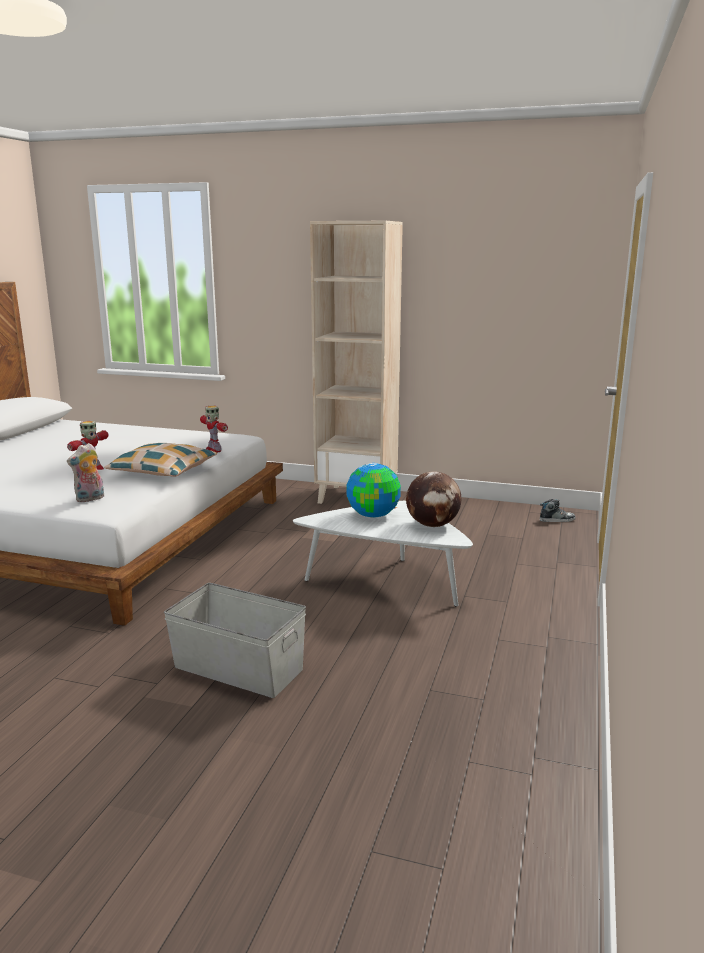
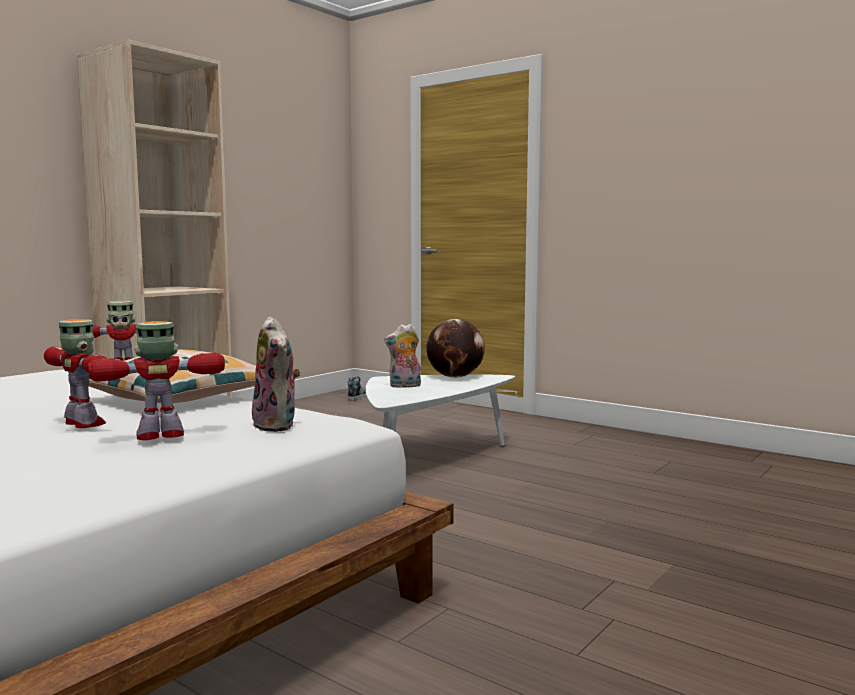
camera: 70 degrees left, 10 degrees down
(60, 485) = (161, 435): none -> toy robot
(238, 668) = (592, 535): grey storage box -> none
(373, 515) = (404, 386): globe -> plush toy

